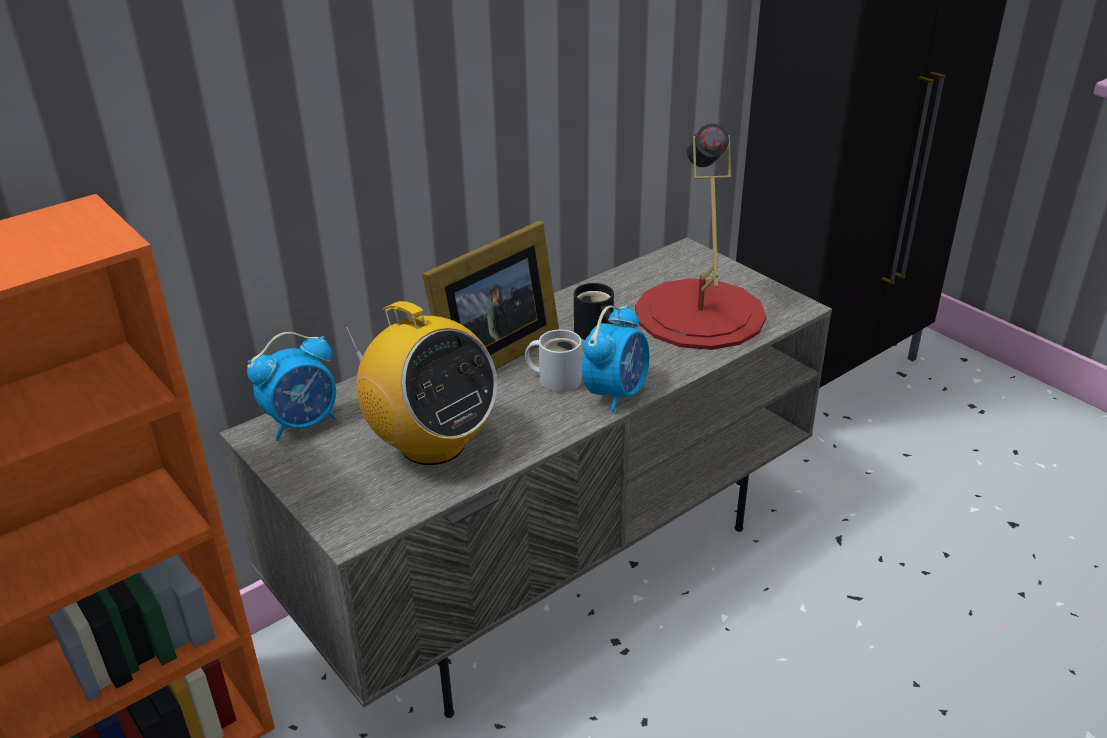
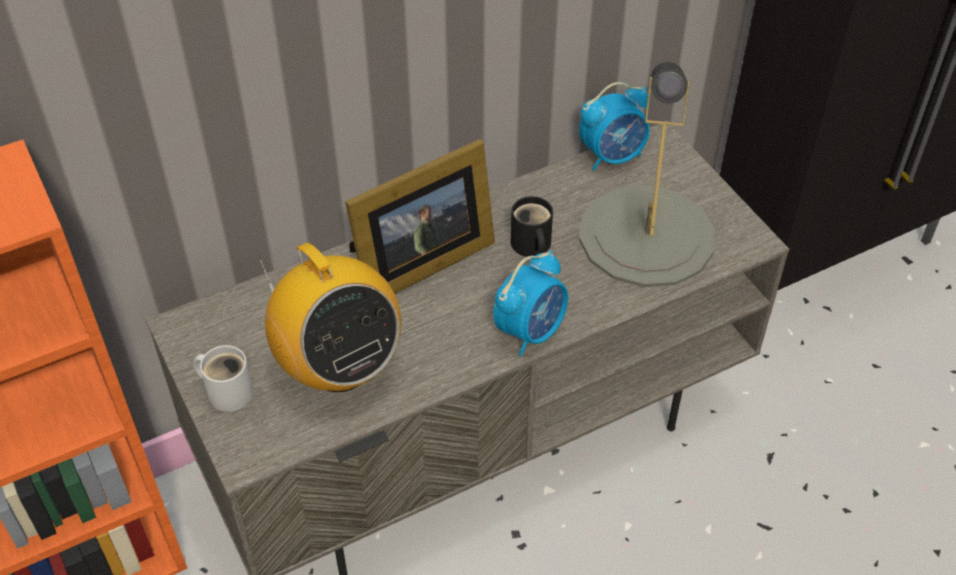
camera: 10 degrees right, 15 degrees up
(303, 423) = (223, 320): alarm clock -> alarm clock (613, 156)
(556, 378) = (477, 301): white mug -> white mug (227, 390)
(699, 314) = (646, 235): red table lamp -> grey table lamp

